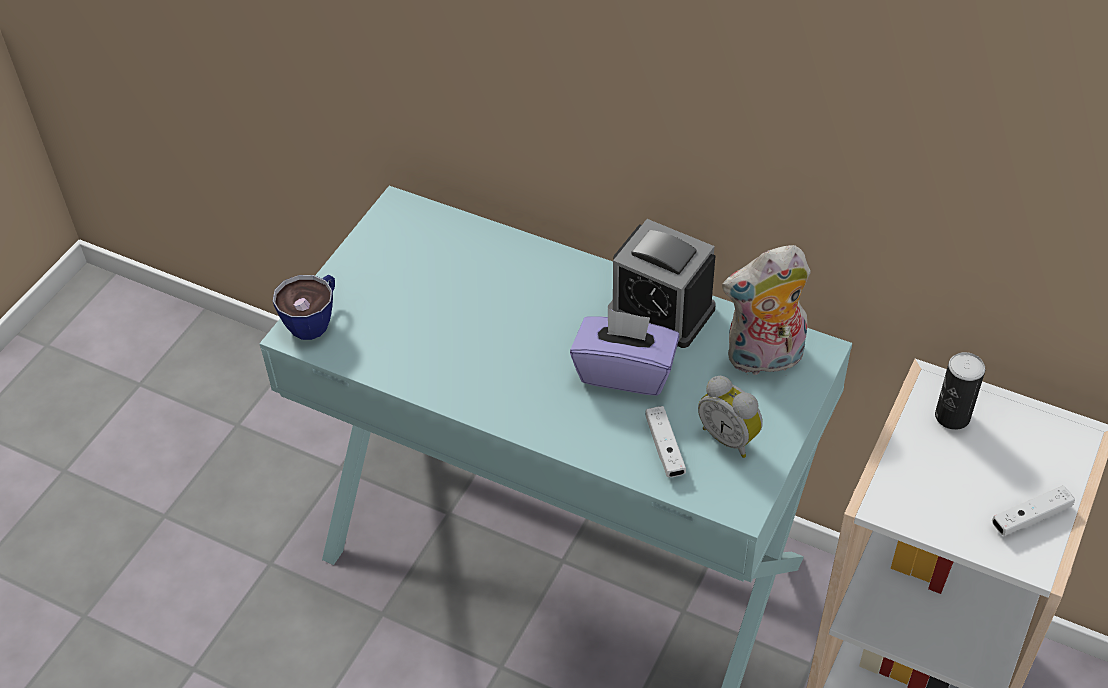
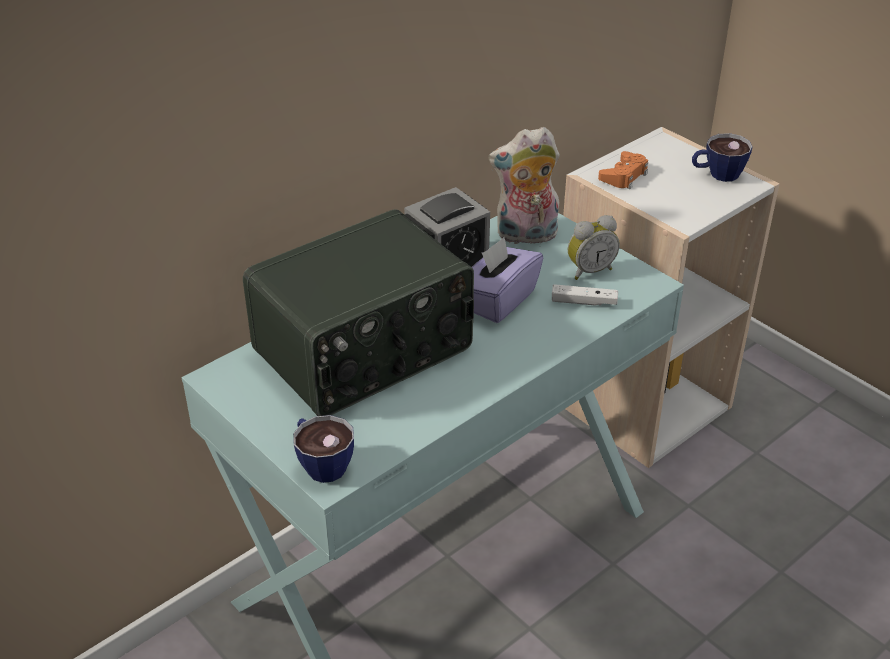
camera: 70 degrees left, 10 degrees down
(484, 294) = (365, 352): none -> radio
(764, 359) = (525, 236): plush toy -> plush toy turned 75 degrees clockwise
(952, 416) = (624, 176): can -> orange game controller
(1030, 517) = (717, 174): white game controller -> cup

